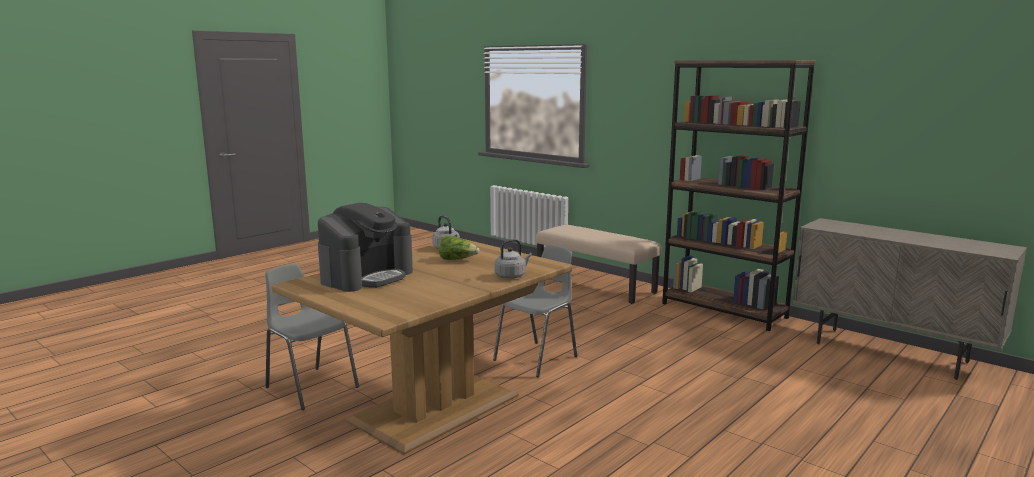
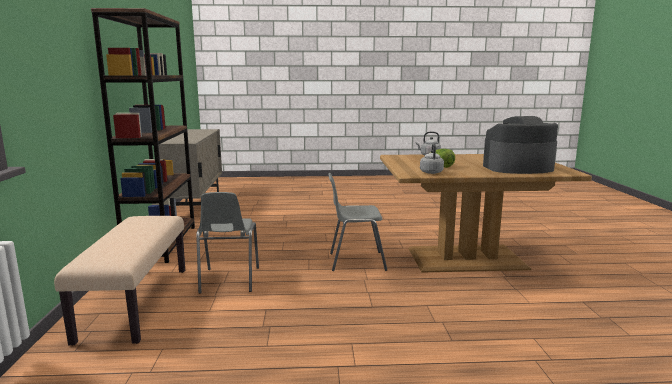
camera: 135 degrees left, 0 degrees up
(310, 387) = (551, 301): grey chair -> grey chair (228, 281)

